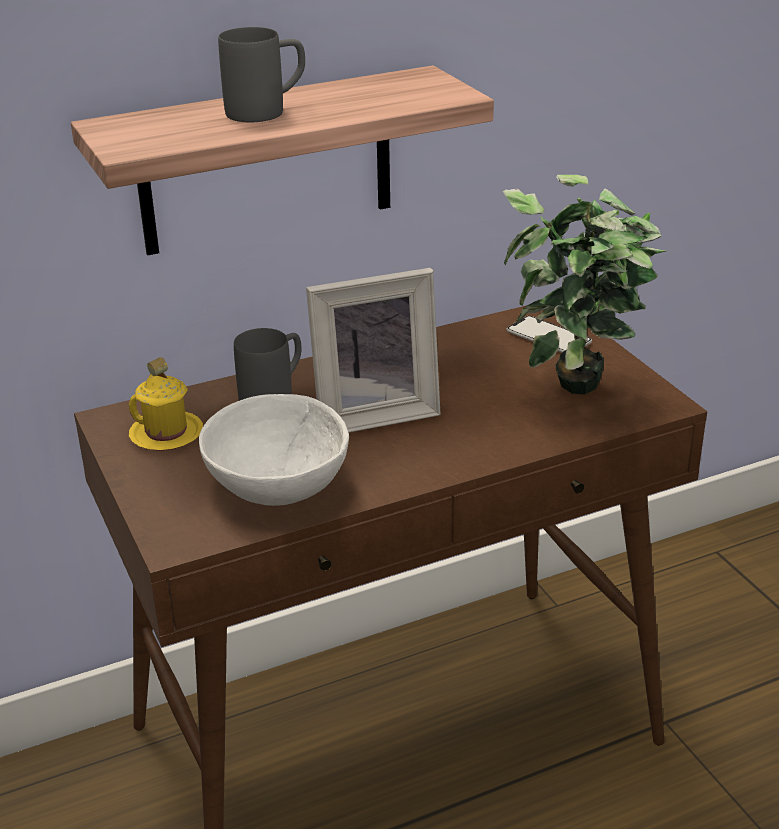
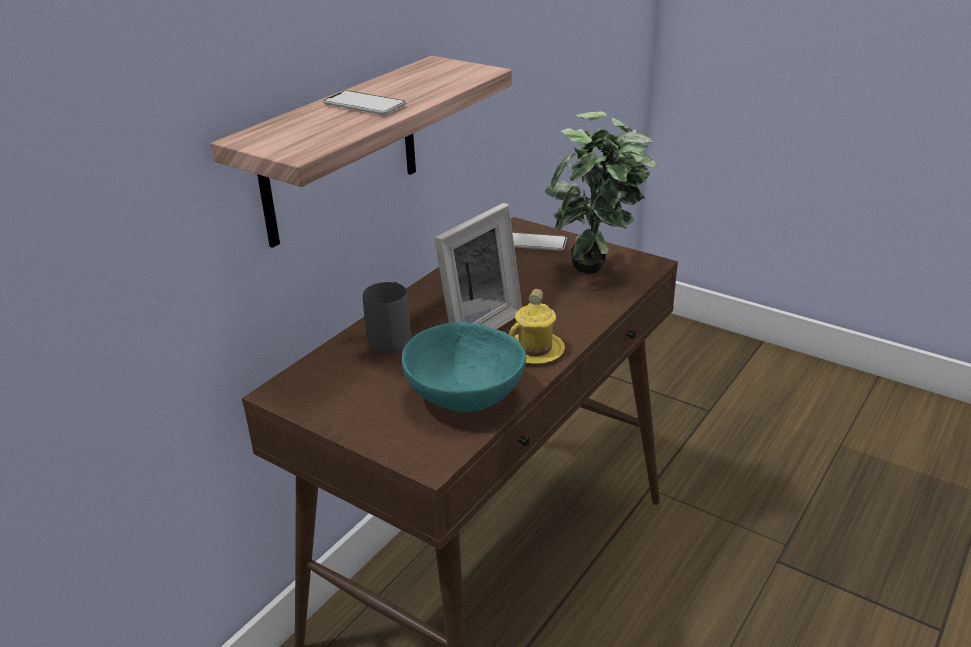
camera: 30 degrees left, 0 degrees up
(166, 434) = (337, 388): yellow mug -> yellow mug (535, 350)
(267, 111) = (364, 105): grey mug -> phone
(278, 486) = (463, 396): white bowl -> turquoise bowl

